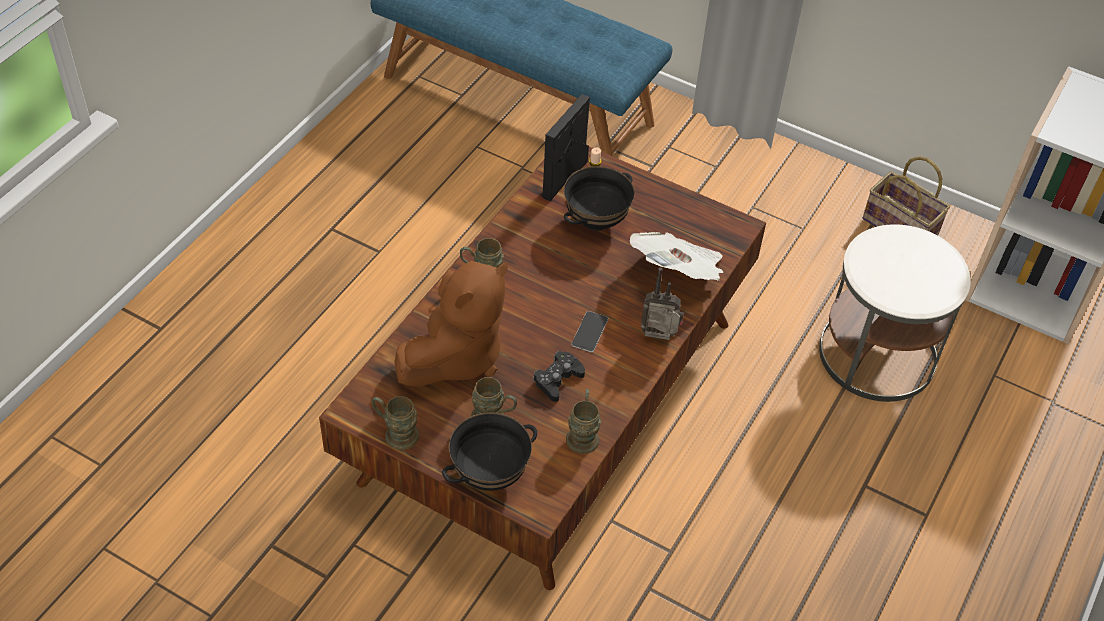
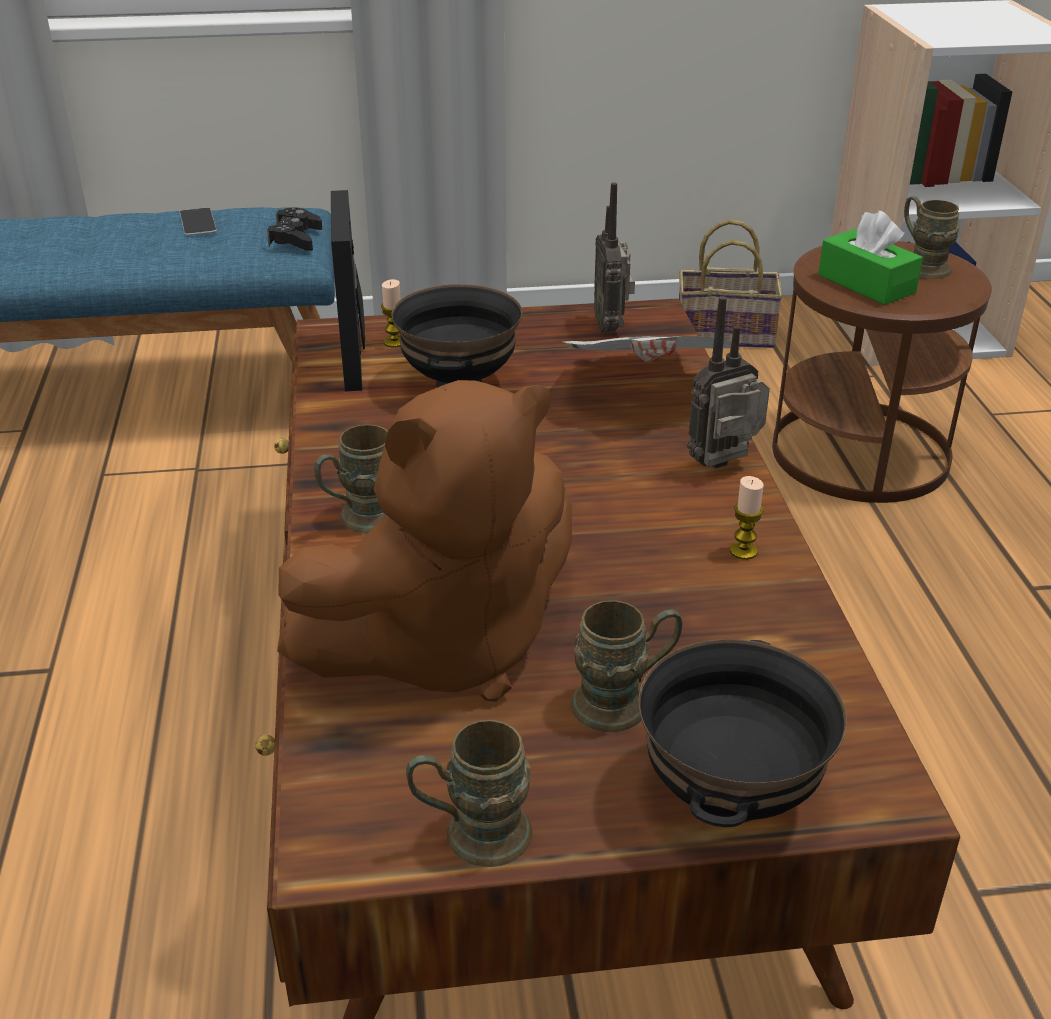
camera: 35 degrees left, 15 degrees down
(456, 355) = (444, 645): brown plush toy -> brown plush toy turned 60 degrees clockwise
(557, 380) = (653, 589): black game controller -> black game controller (295, 239)
(583, 434) = (790, 640): brown mug -> brown mug (920, 266)
(589, 332) = (618, 506): phone -> phone (198, 222)
(614, 385) = (743, 551): none -> candle
(707, 224) = (611, 327): none -> radio
(878, 354) = (861, 453): white side table -> brown side table
(881, 267) = (866, 284): none -> green tissue box

